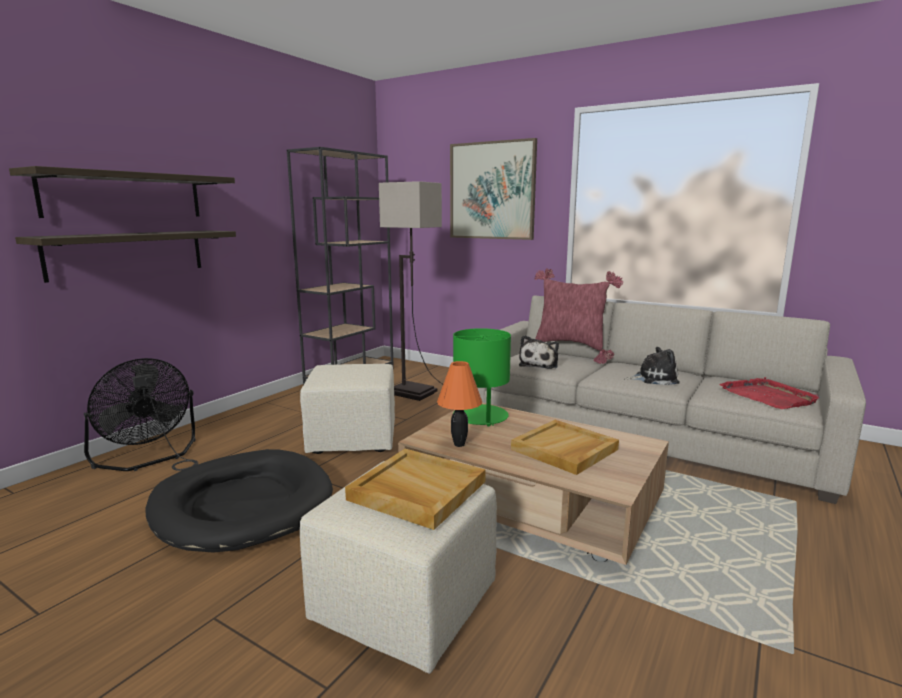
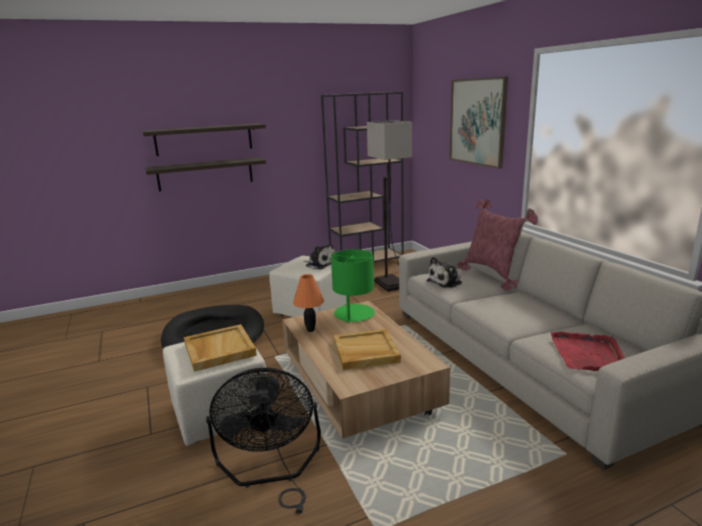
camera: 35 degrees right, 5 degrees up
(156, 458) = (207, 297): black fan -> black fan (272, 471)
(654, 378) = (517, 314): plush toy -> plush toy (320, 264)

